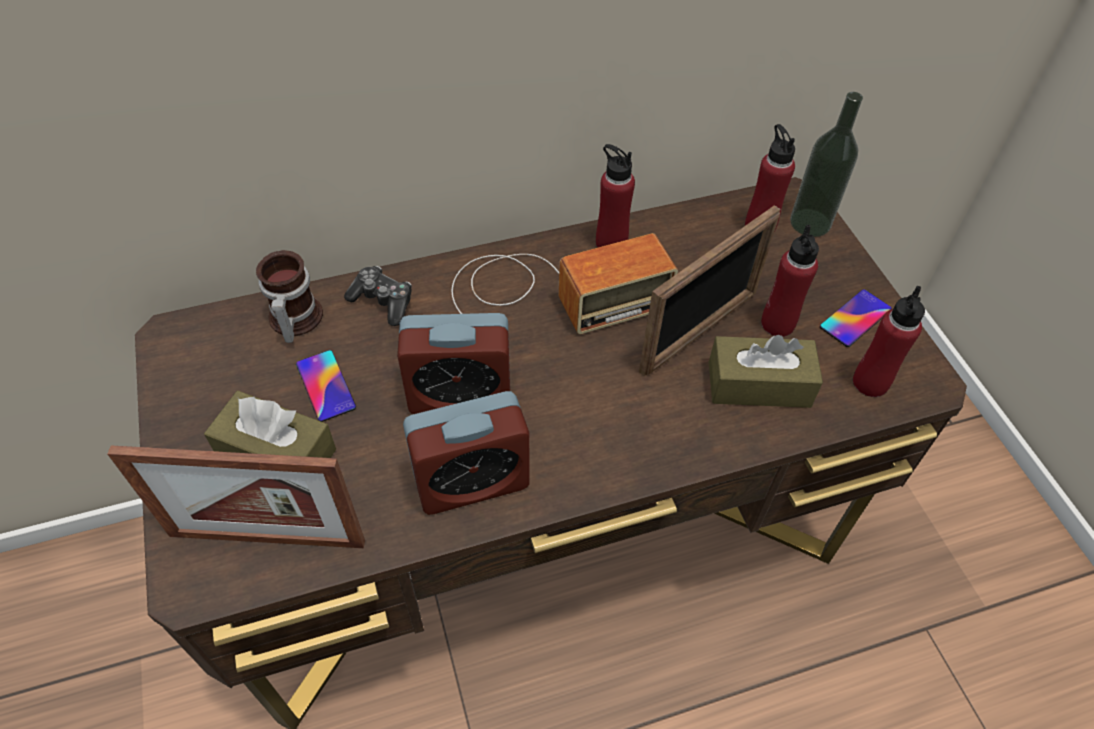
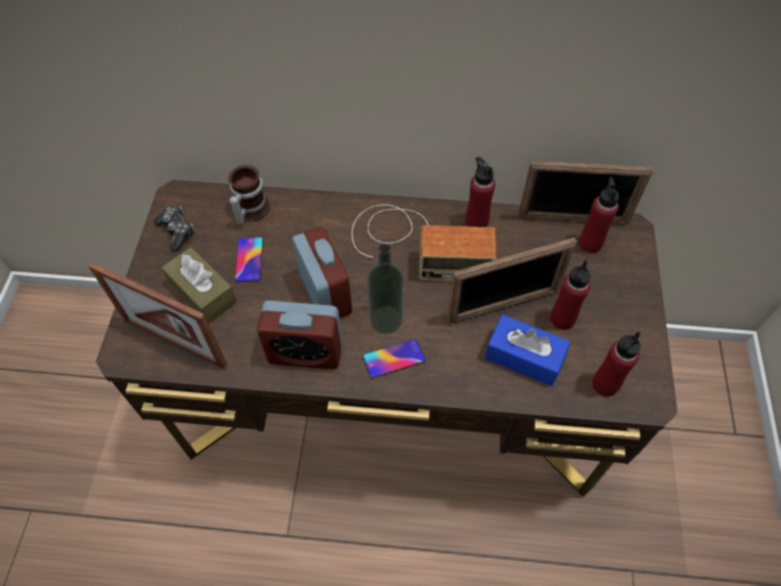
camera: 25 degrees right, 5 degrees up
(383, 301) = (308, 215): game controller -> game controller (177, 231)
(460, 395) = (325, 294): alarm clock -> alarm clock turned 135 degrees counterclockwise
(724, 206) = (573, 219): none -> picture frame
(758, 384) = (524, 357): brown tissue box -> blue tissue box
(810, 222) = (630, 252): bottle -> bottle (386, 319)
(855, 318) = (622, 334): phone -> phone (394, 358)

